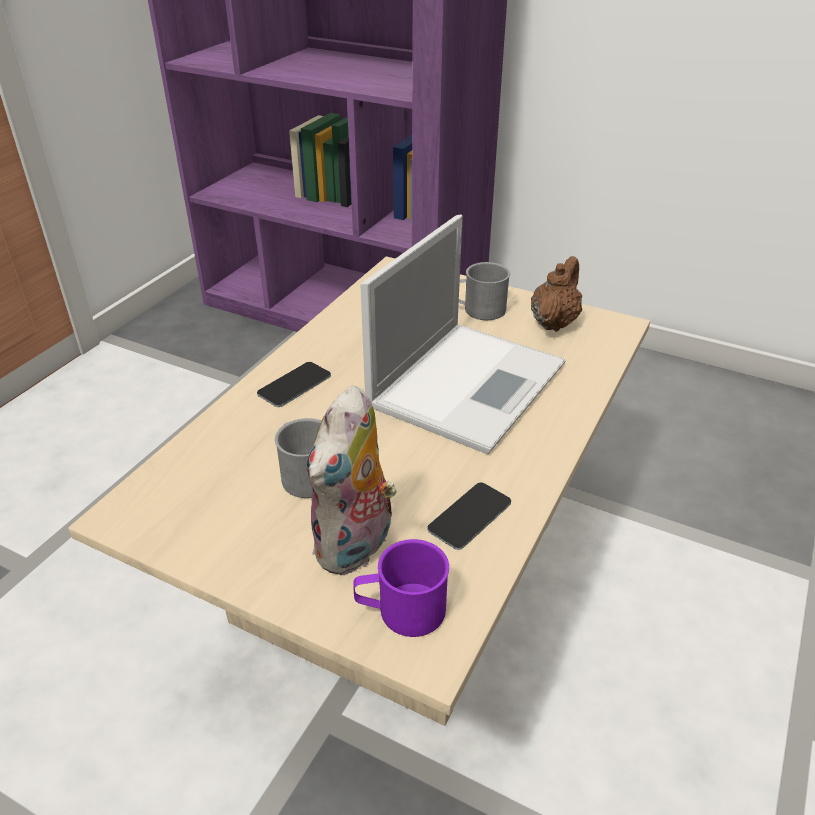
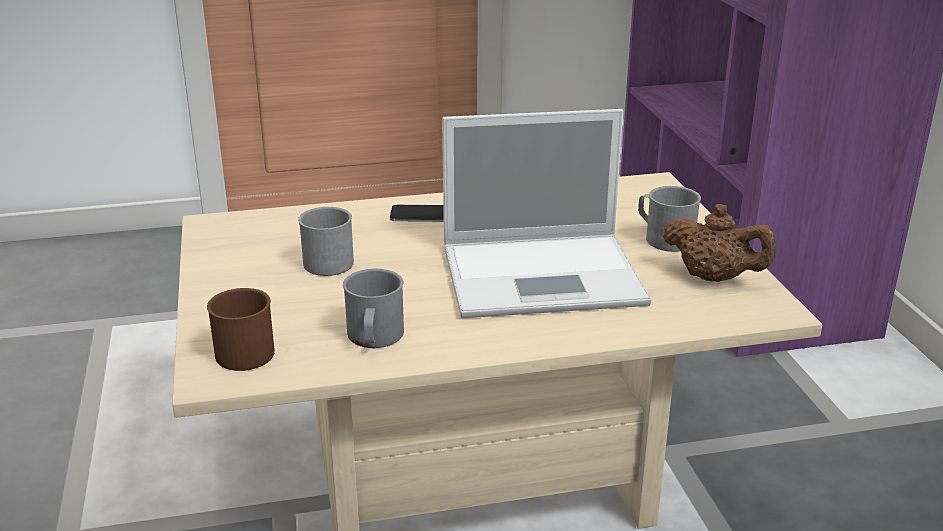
camera: 50 degrees right, 10 degrees down
(356, 547) = (282, 309): plush toy -> none
(401, 611) = (239, 351): purple mug -> brown mug
(469, 516) = (374, 339): phone -> grey mug
(554, 322) = (714, 278): brown teapot -> brown teapot turned 45 degrees clockwise

